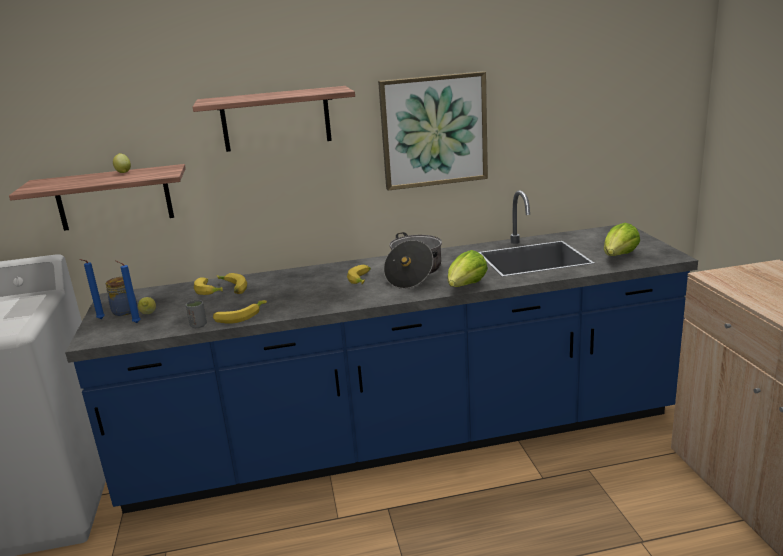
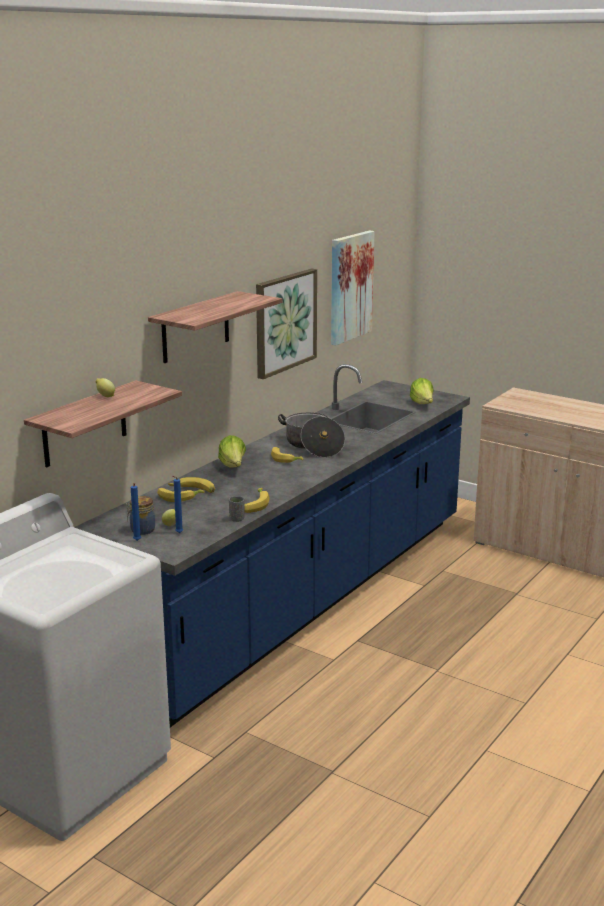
camera: 45 degrees left, 0 degrees up
(465, 287) = (368, 445): lettuce -> lettuce (233, 467)
(563, 101) = (350, 287): none -> picture

